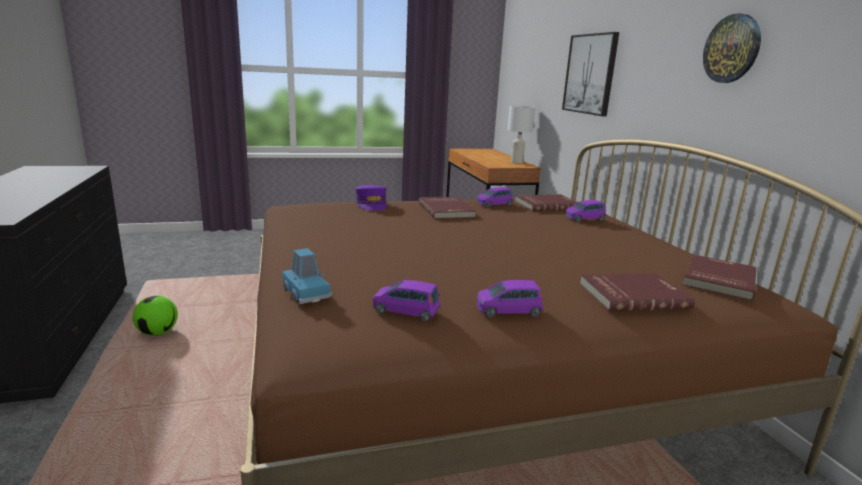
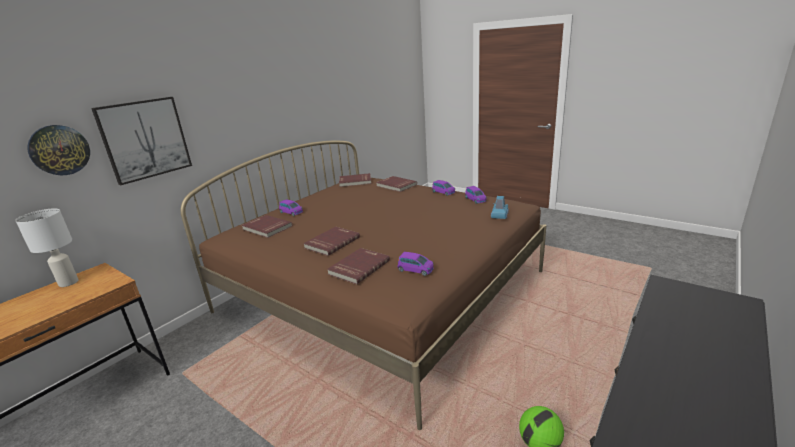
camera: 125 degrees left, 5 degrees up
(371, 205) = (358, 267): purple cap -> red book
(494, 204) = (288, 239): purple toy car -> purple toy car (415, 270)
(732, 49) = (274, 95): wall clock -> wall clock (59, 150)

